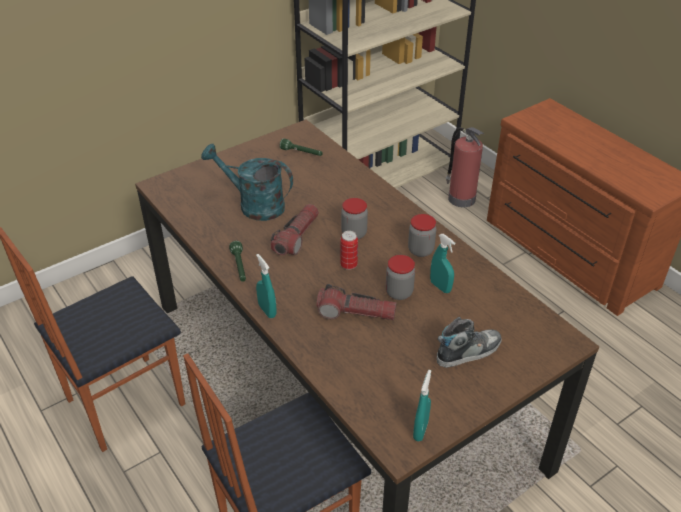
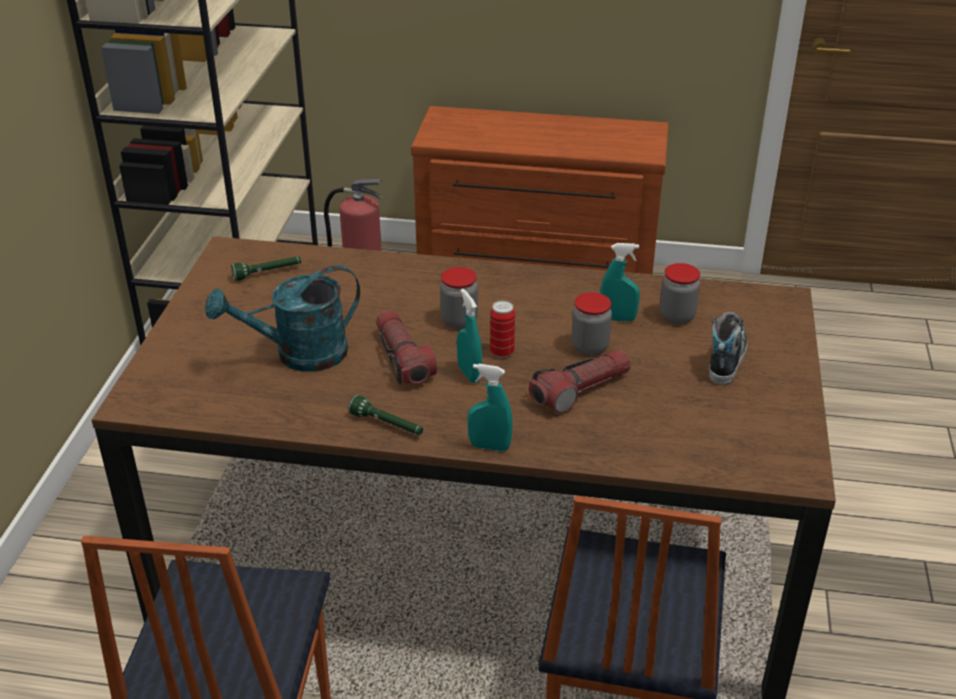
camera: 45 degrees left, 5 degrees down
(420, 250) = (549, 298): jar -> jar (677, 316)
(420, 430) = (791, 447): turquoise spray bottle -> turquoise spray bottle (469, 374)

